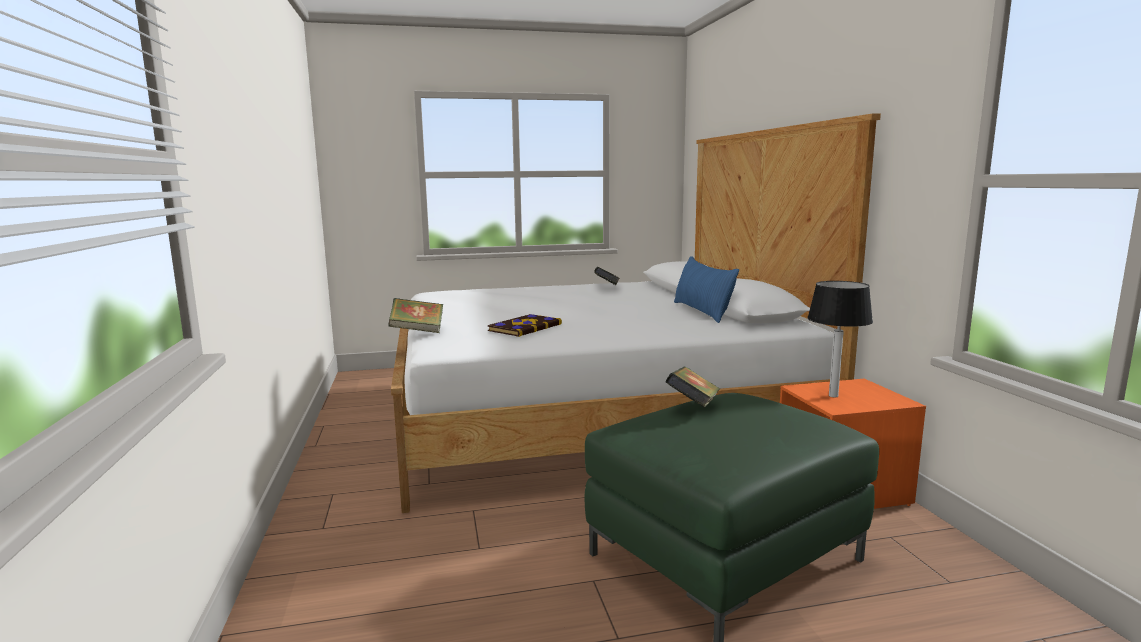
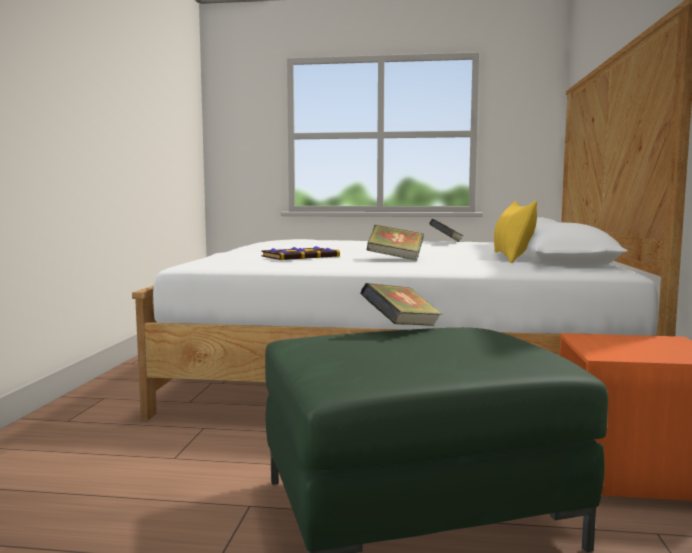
camera: 20 degrees right, 5 degrees down
(417, 331) = (202, 254): book -> book (395, 259)
(702, 311) = (512, 257): blue pillow -> yellow pillow
(833, 396) = (615, 346): table lamp -> none

